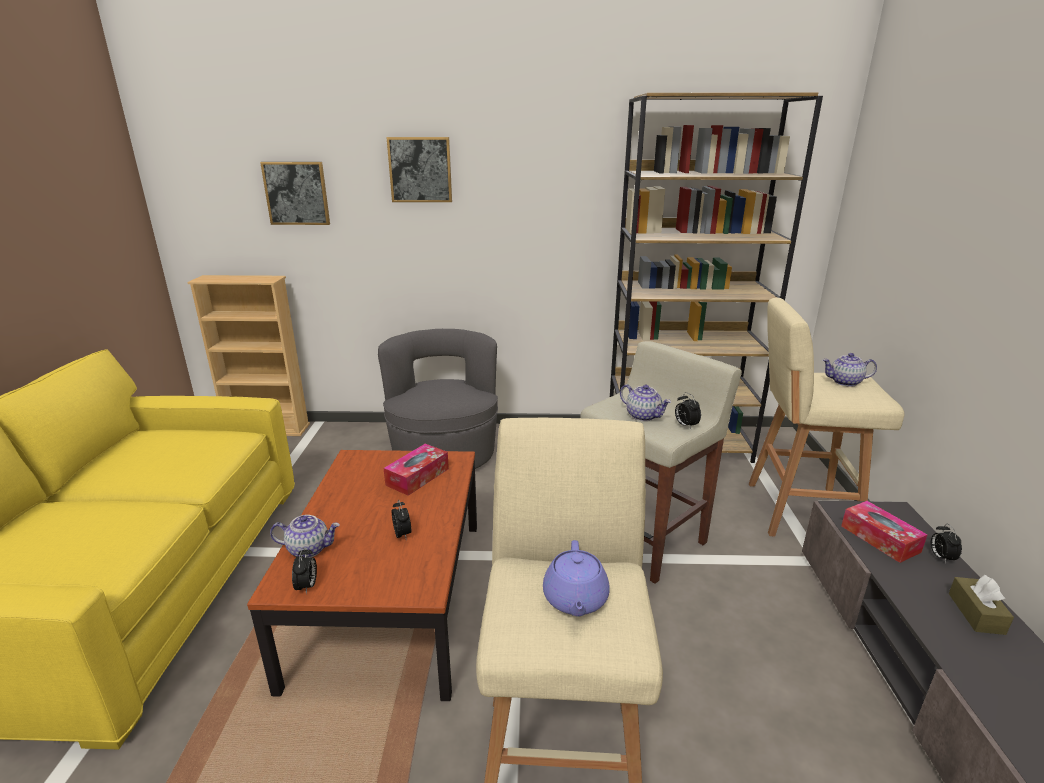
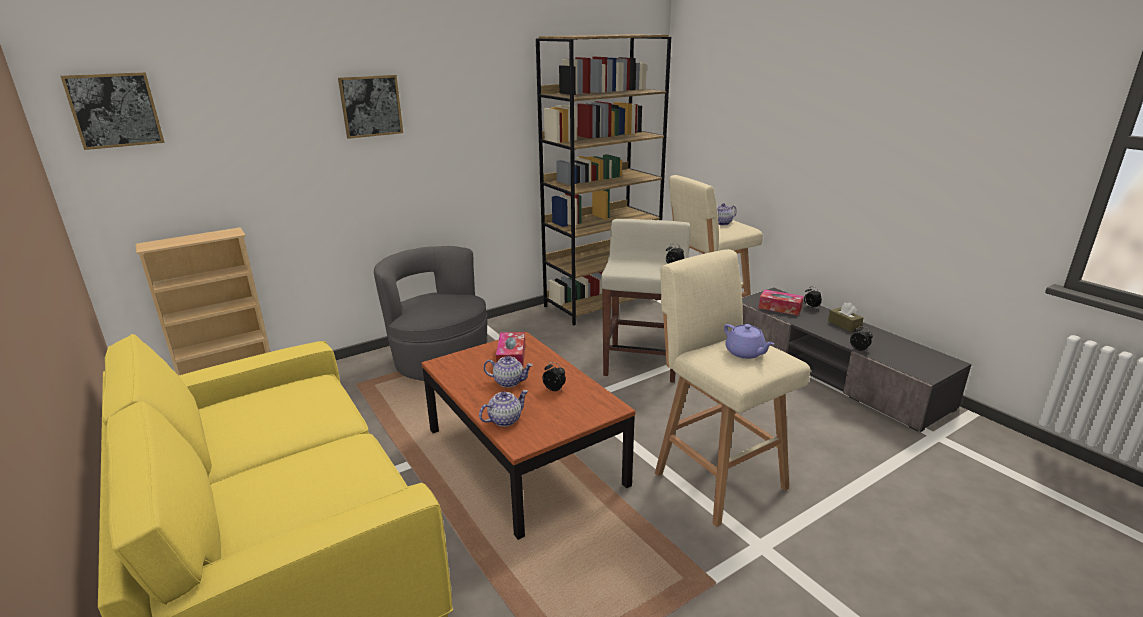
camera: 35 degrees left, 0 degrees up
(296, 193) = (245, 140): picture -> picture (115, 110)
(307, 586) = (538, 436): alarm clock -> alarm clock (859, 349)
(643, 416) = (644, 268): teapot -> teapot (509, 382)

